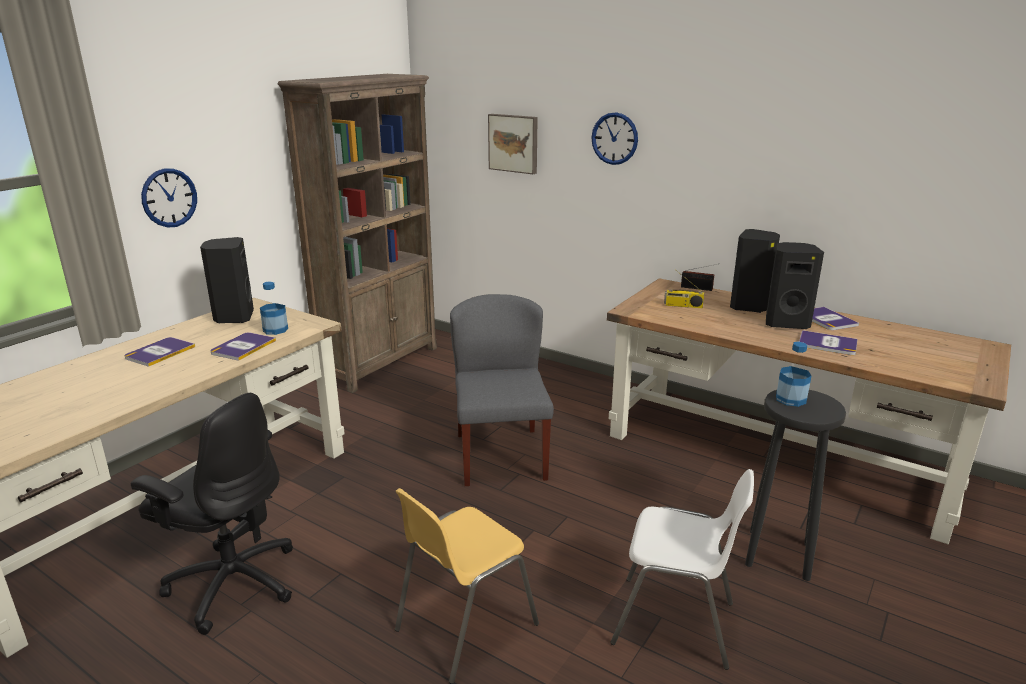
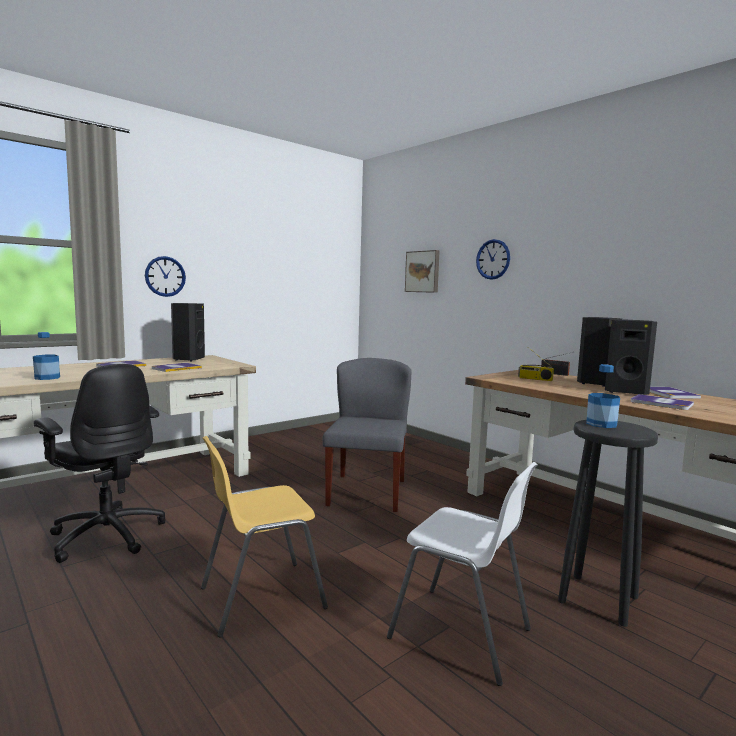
camera: 15 degrees right, 15 degrees down
(275, 330) = (207, 365): bottle -> bottle (47, 378)
(380, 363) = (311, 432): brown bookcase -> none

